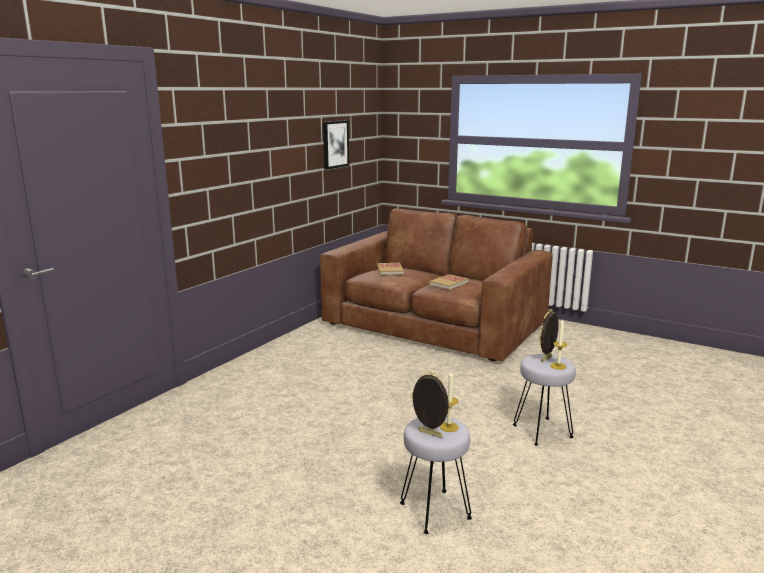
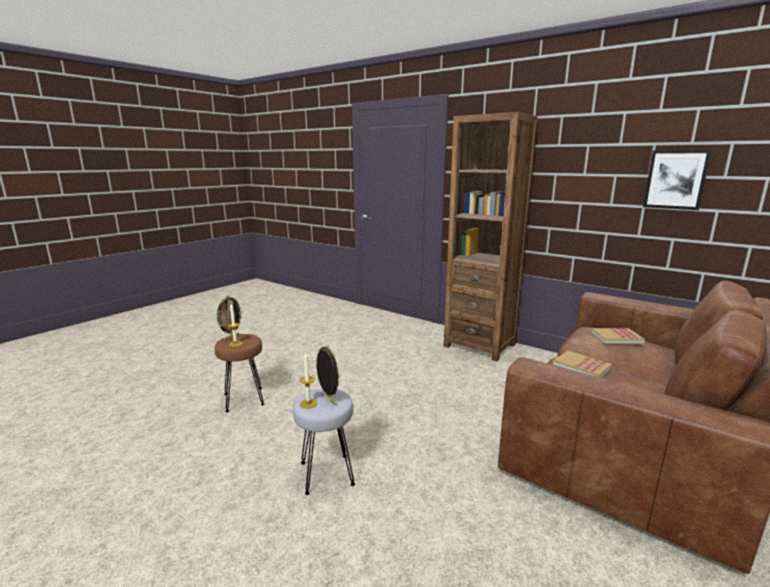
camera: 95 degrees right, 0 degrees up
(271, 360) = (479, 345): none -> brown bookcase
(434, 511) = (244, 399): grey stool -> brown stool

